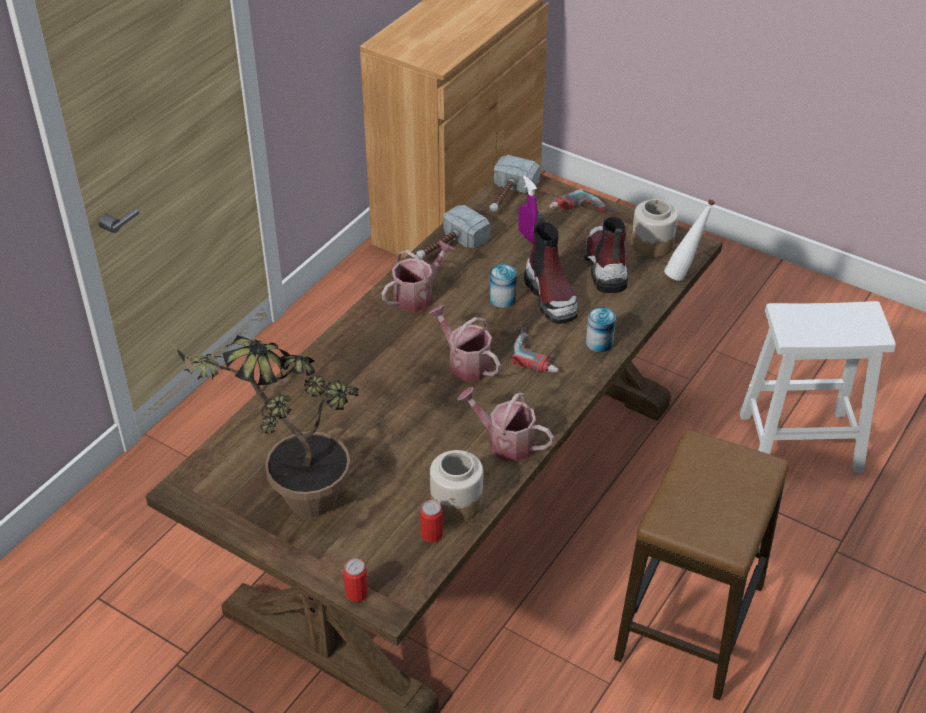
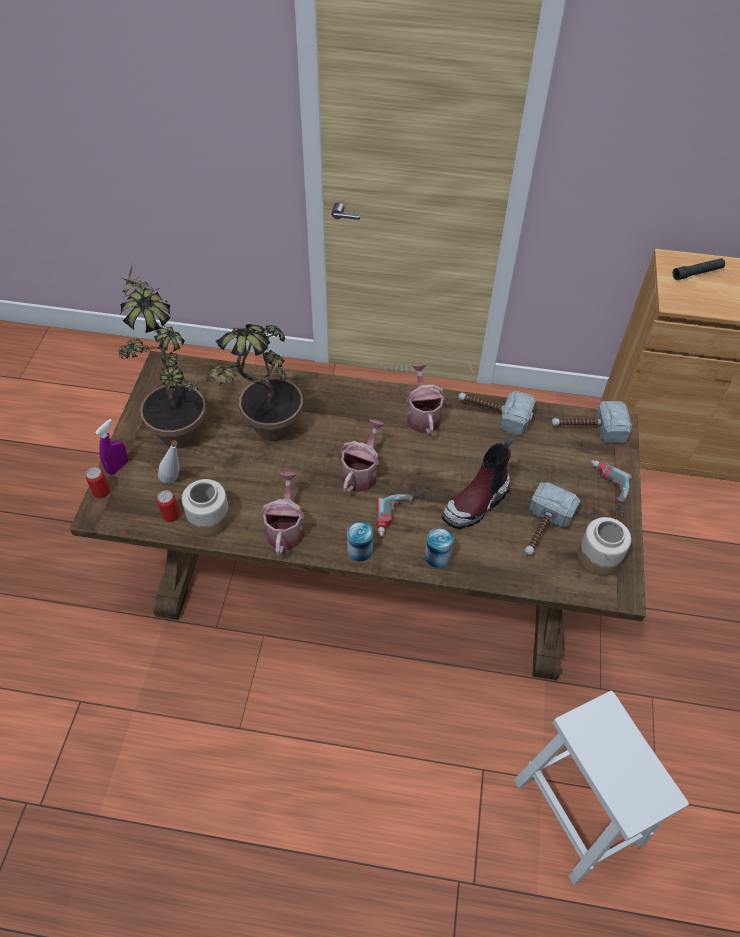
camera: 65 degrees right, 10 degrees up
(367, 424) = (266, 437): none -> potted plant
(412, 37) = (697, 273): none -> black flashlight
(417, 295) = (422, 415): watering can -> watering can turned 120 degrees counterclockwise
(502, 299) = (452, 470): can -> can (359, 550)
(528, 236) = (544, 461): purple spray bottle -> purple spray bottle (118, 467)
(604, 266) = (542, 529): boot -> hammer
(684, 274) = (573, 596): white bottle -> white bottle (176, 483)
(690, 623) = (321, 772): stool -> none

